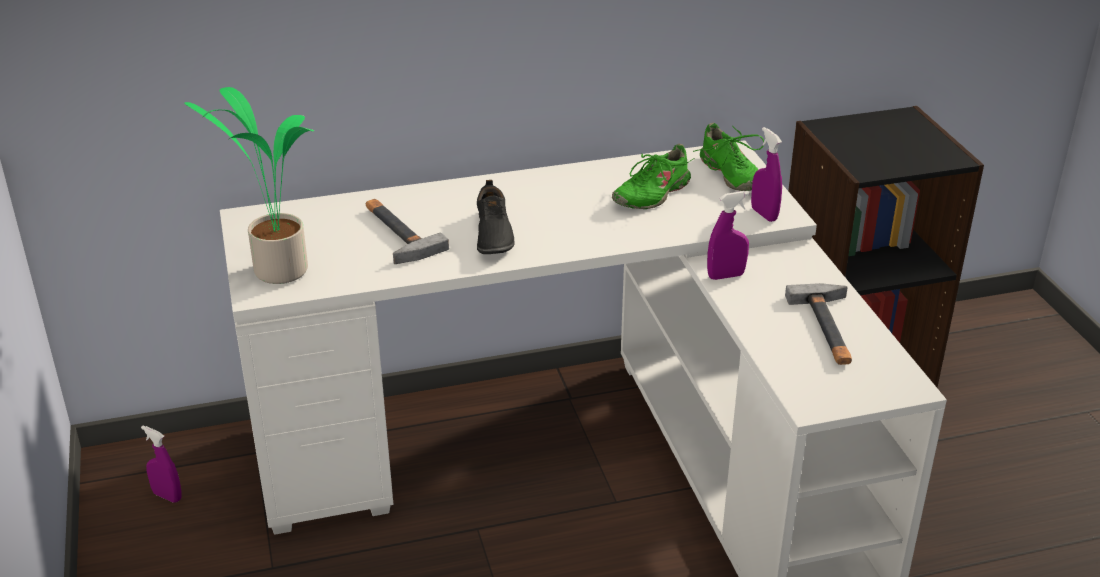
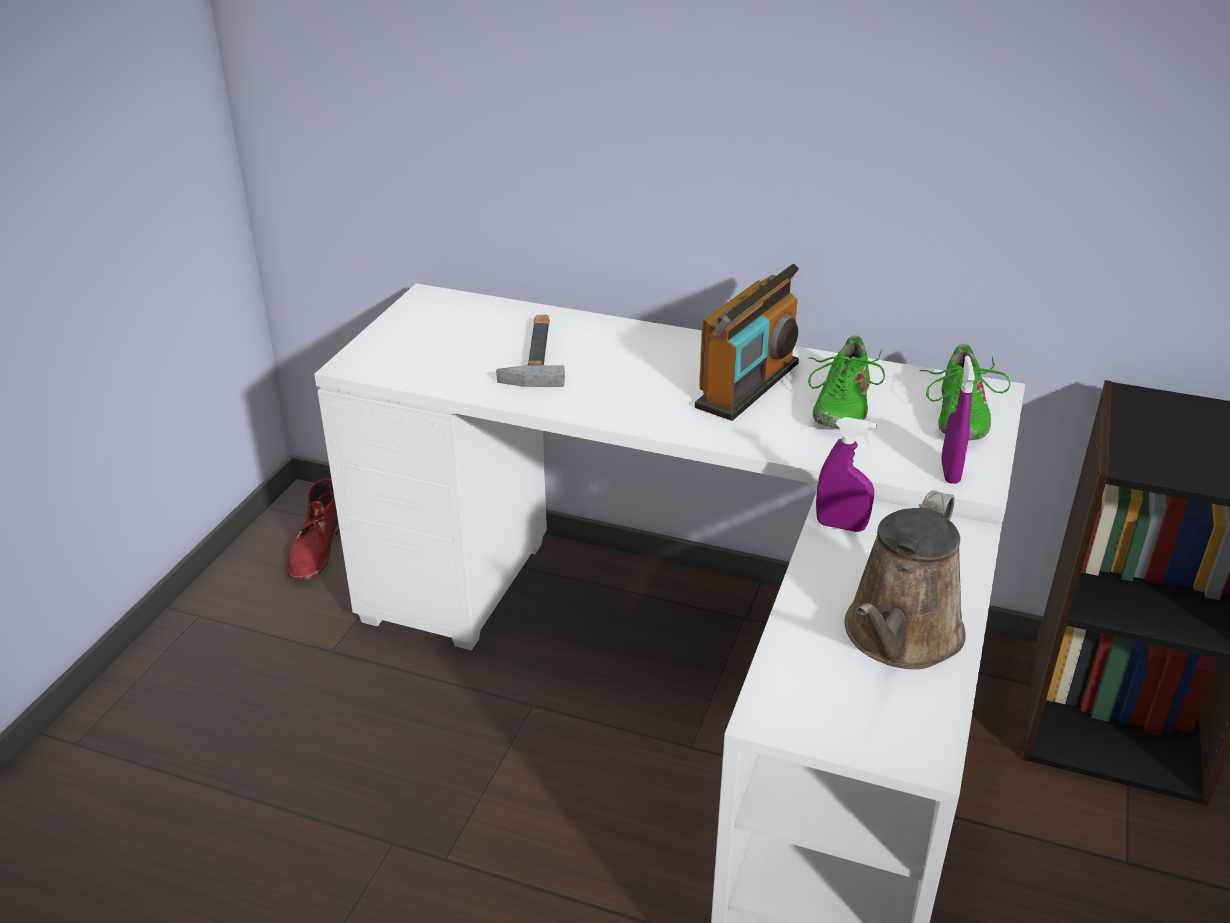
camera: 35 degrees right, 0 degrees up
(167, 496) = (316, 548): purple spray bottle -> red boot
(277, 271) = (392, 352): potted plant -> none
(492, 235) = (622, 388): black shoe -> none
(577, 202) = (748, 385): none -> radio
(651, 194) = (840, 404): green shoe -> green shoe turned 60 degrees counterclockwise
(830, 329) = (899, 637): hammer -> brown watering can

